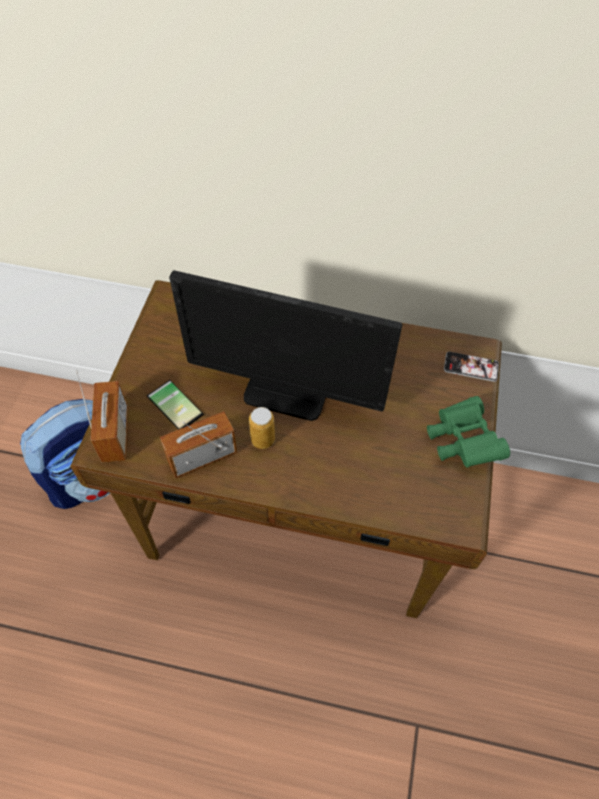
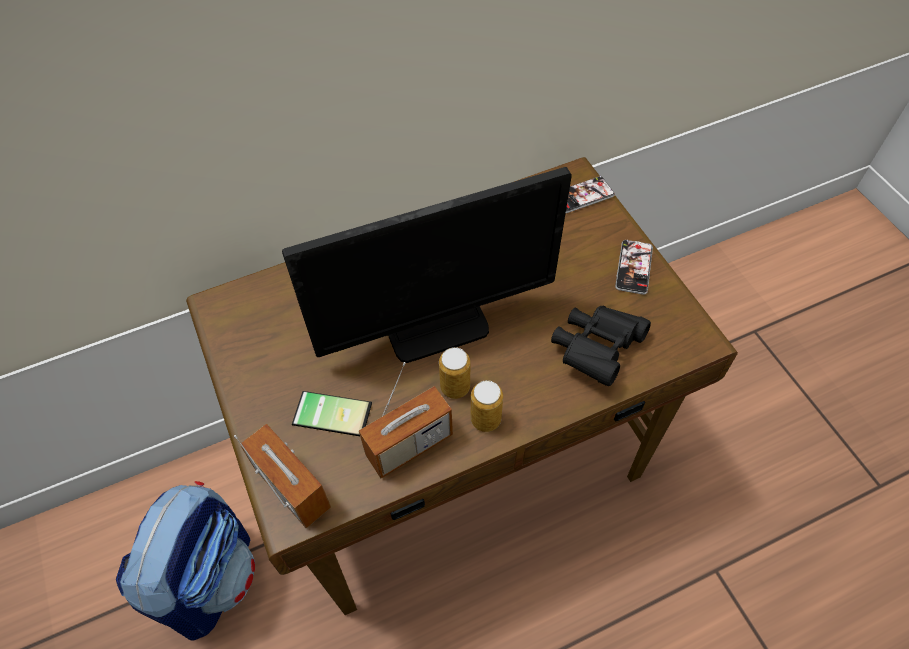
camera: 35 degrees left, 0 degrees up
(202, 456) = (409, 446): radio -> radio turned 150 degrees counterclockwise
(263, 473) = (485, 419): none -> can
(379, 479) = (596, 349): none -> black binoculars
(461, 441) = (634, 267): green binoculars -> phone

